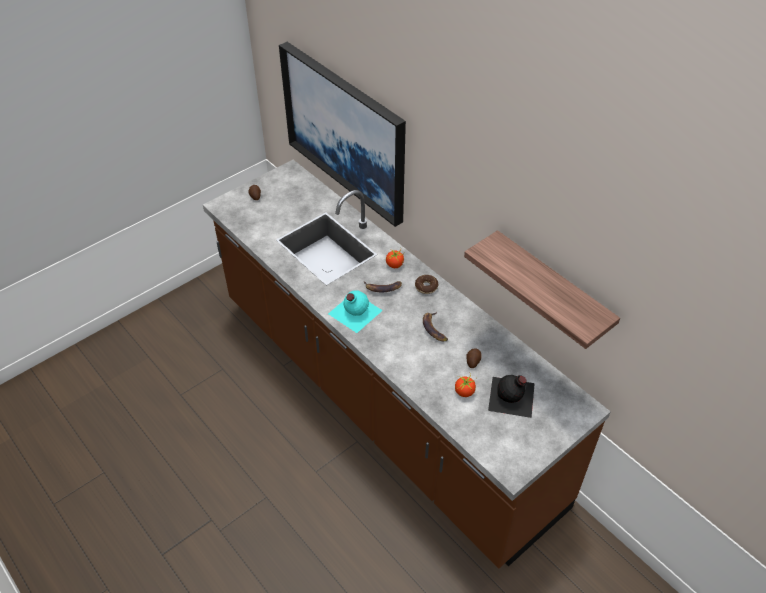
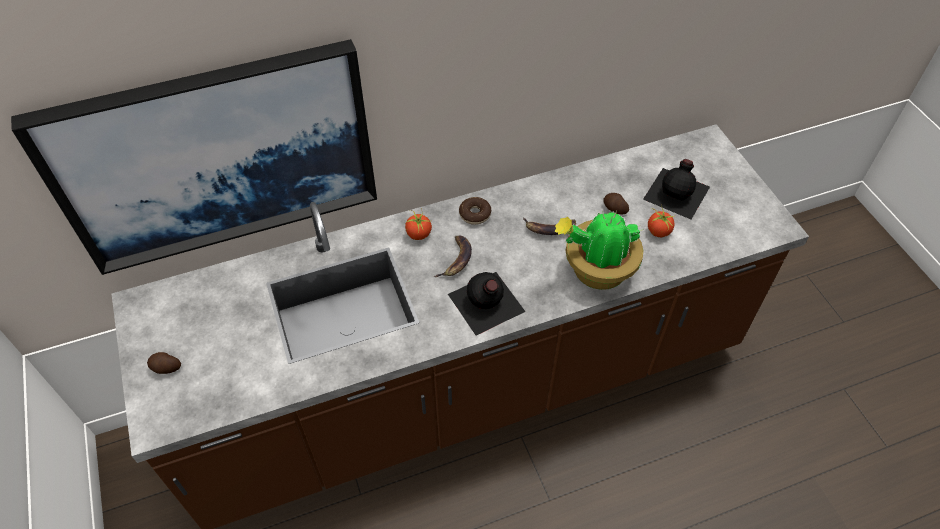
camera: 70 degrees left, 5 degrees up
(354, 312) = (485, 304): turquoise bottle -> black bottle
(408, 363) = (596, 271): none -> potted plant
(551, 290) = (628, 65): shelf -> none

